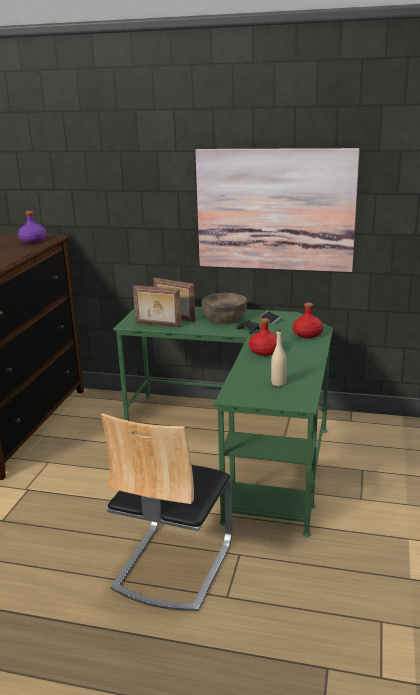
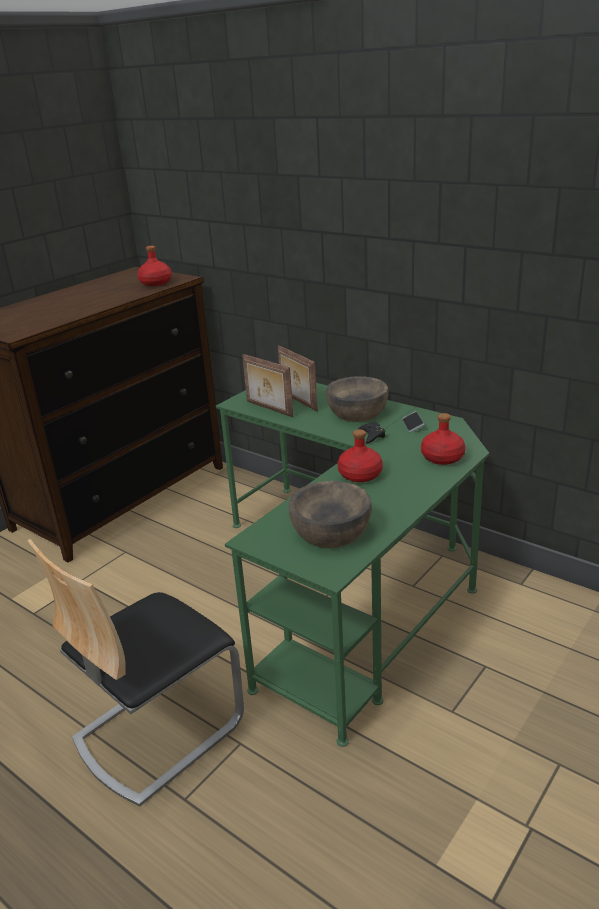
camera: 25 degrees right, 5 degrees up
(32, 241) = (155, 283): purple bottle -> red bottle
(275, 210) = (439, 269): picture -> none
(278, 383) = (331, 531): beige bottle -> brown bowl

